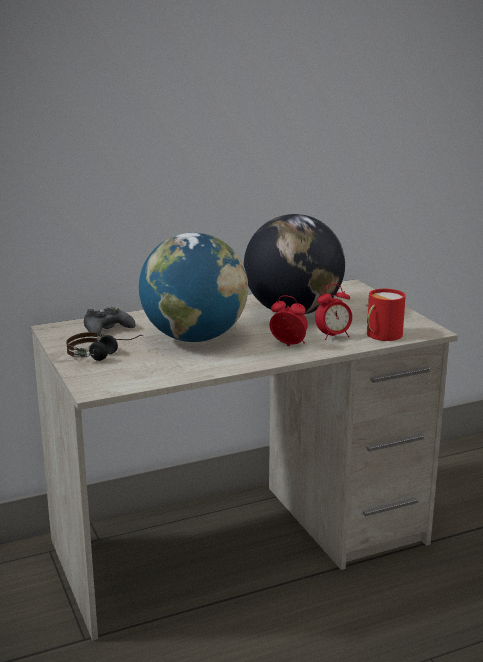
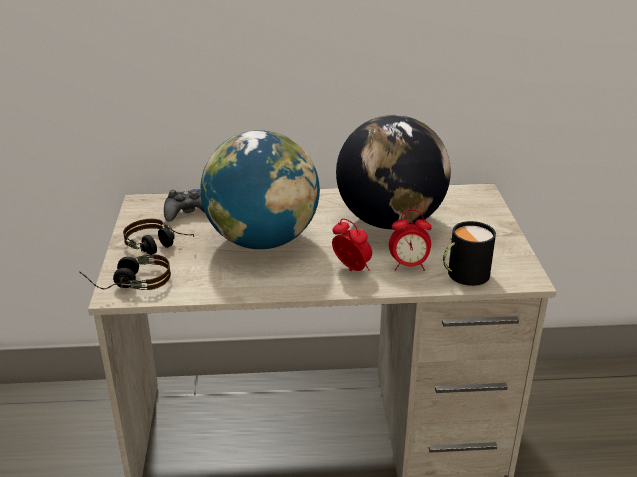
camera: 20 degrees right, 10 degrees up
(98, 381) = (128, 283): none -> headphones
(381, 335) = (464, 274): red mug -> black mug

